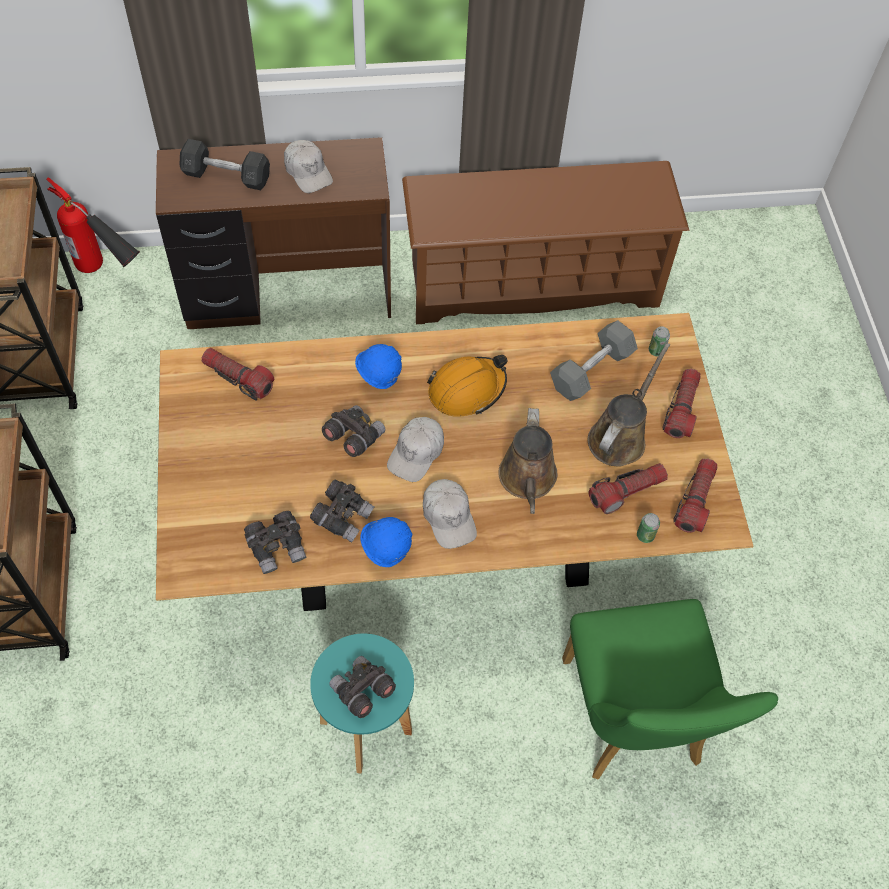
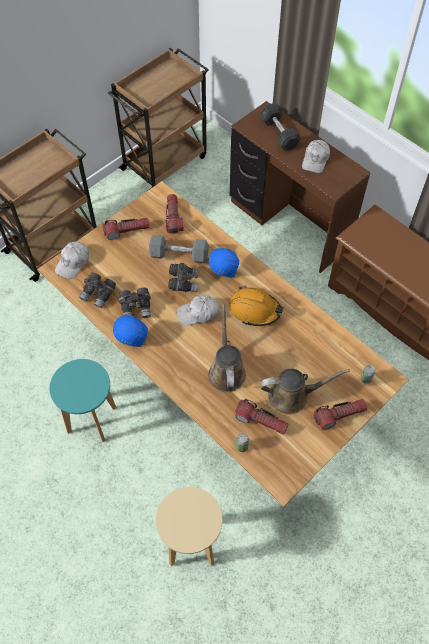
camera: 55 degrees right, 0 degrees up
(108, 275) = (229, 153): fire extinguisher -> none
(362, 691) = (74, 388): grey binoculars -> none
(449, 517) = (174, 351): white cap -> white cap (73, 263)
(527, 480) = (226, 371): brown watering can -> brown watering can turned 120 degrees clockwise
(591, 370) = (321, 356): grey dumbbell -> grey dumbbell (179, 255)
(634, 722) = (191, 543): green chair -> beige stool
(695, 501) = (286, 458): flashlight -> flashlight (126, 231)

